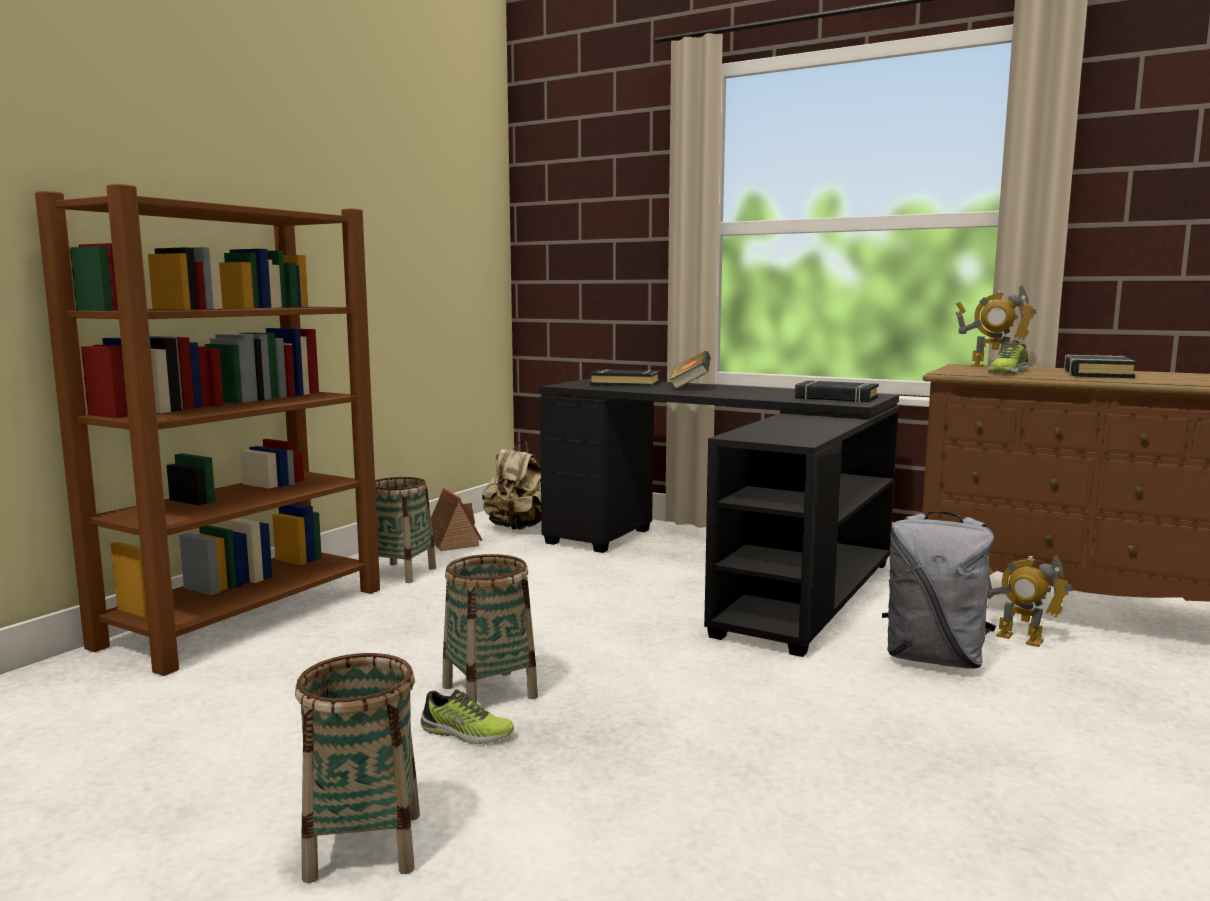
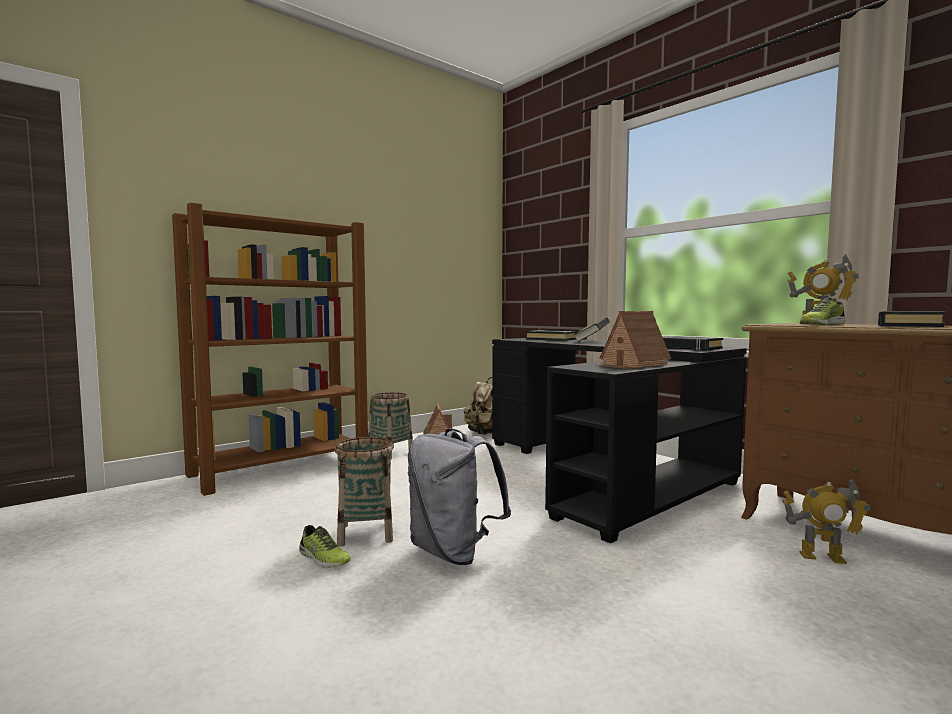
camera: 20 degrees right, 5 degrees down
(364, 846) = (182, 624): basket -> none
(803, 429) = (632, 365): none -> toy house
(934, 659) = (725, 562): grey backpack -> grey backpack (453, 552)
(1019, 638) = (822, 557): toy robot -> toy robot turned 45 degrees counterclockwise

